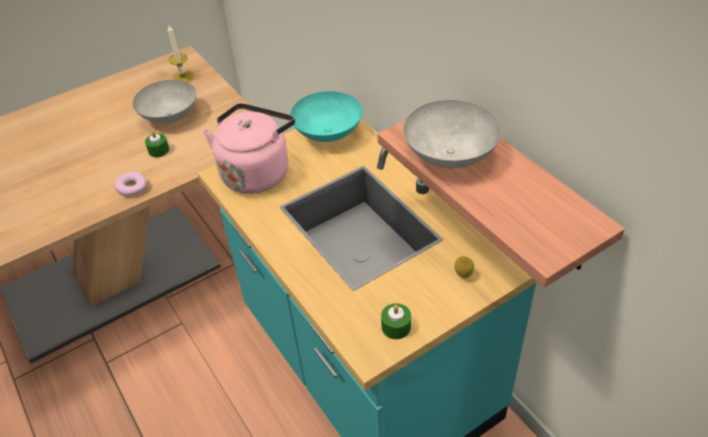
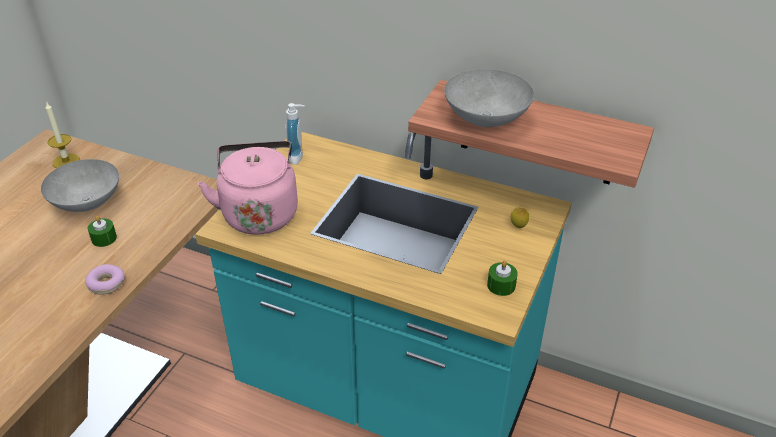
camera: 35 degrees left, 5 degrees down
(328, 133) = (299, 157): turquoise bowl -> soap dispenser

